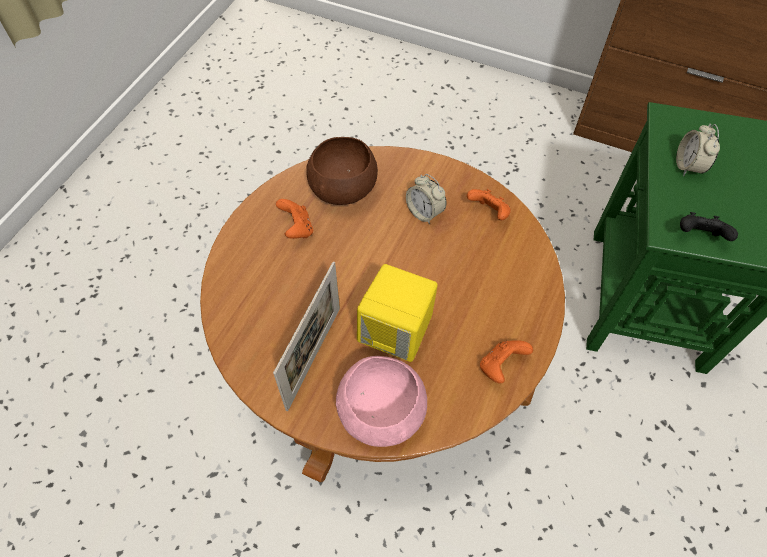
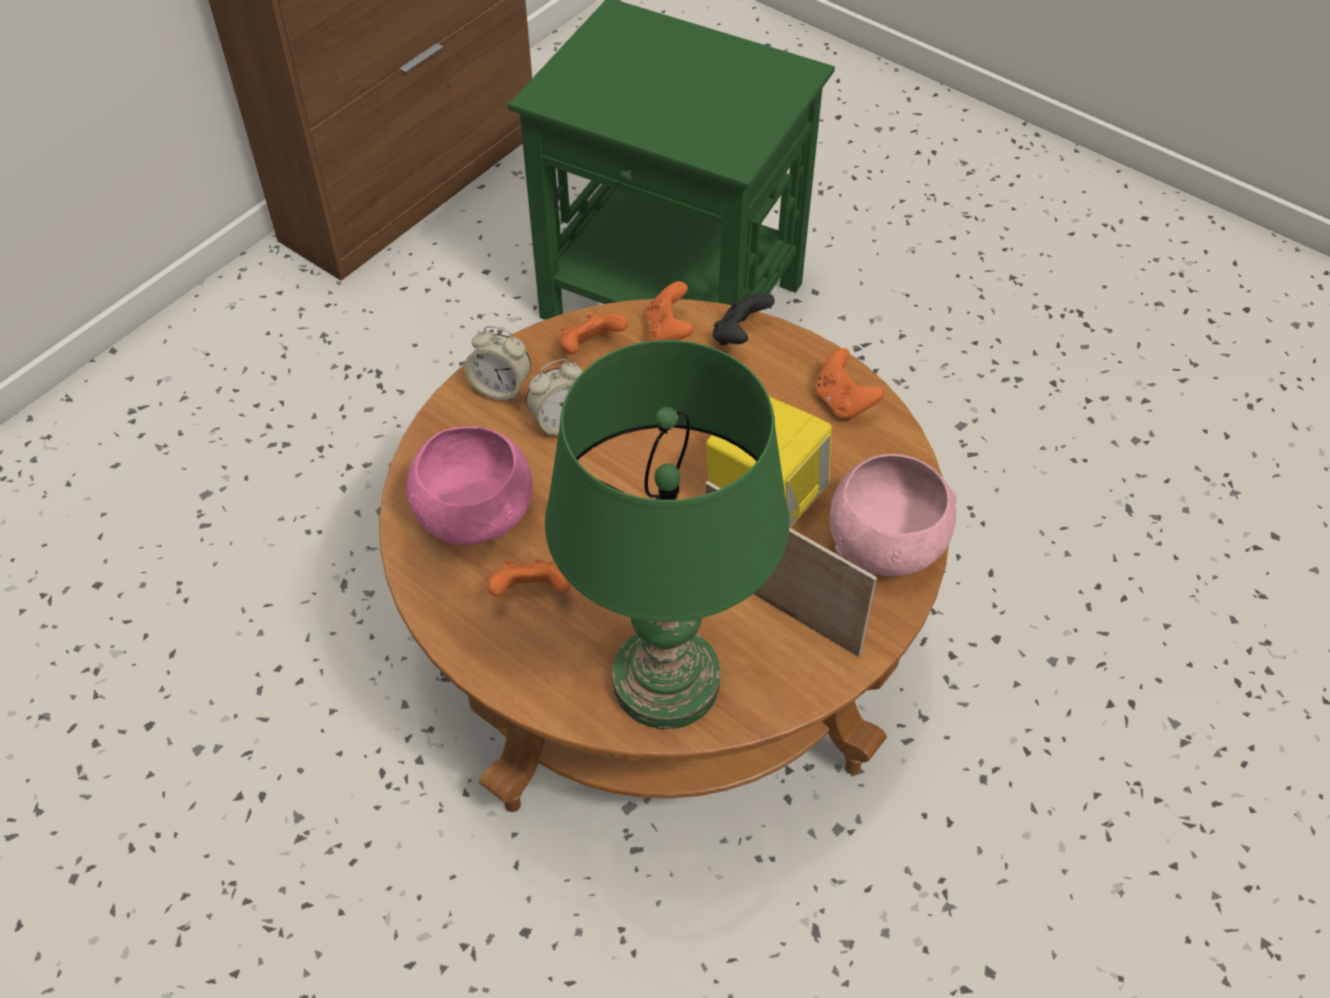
camera: 75 degrees left, 5 degrees down
(248, 307) = (666, 682): none -> green table lamp
(343, 191) = (476, 516): brown bowl -> pink bowl
(521, 250) = (668, 332): none -> orange game controller
(688, 166) = (637, 107): alarm clock -> alarm clock (501, 387)
(698, 236) = (749, 136): black game controller -> black game controller (739, 335)

